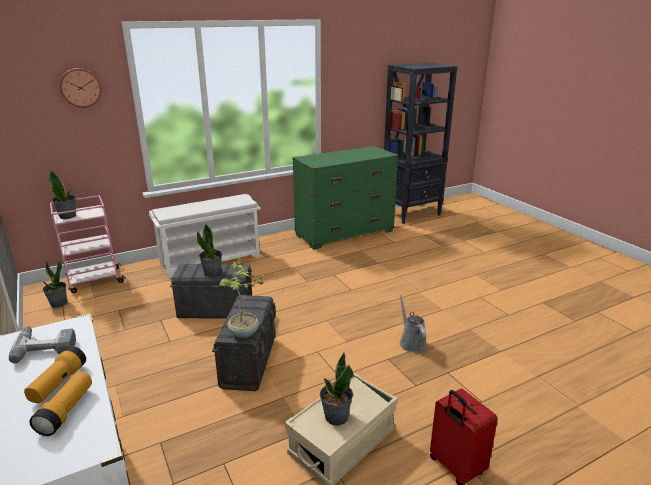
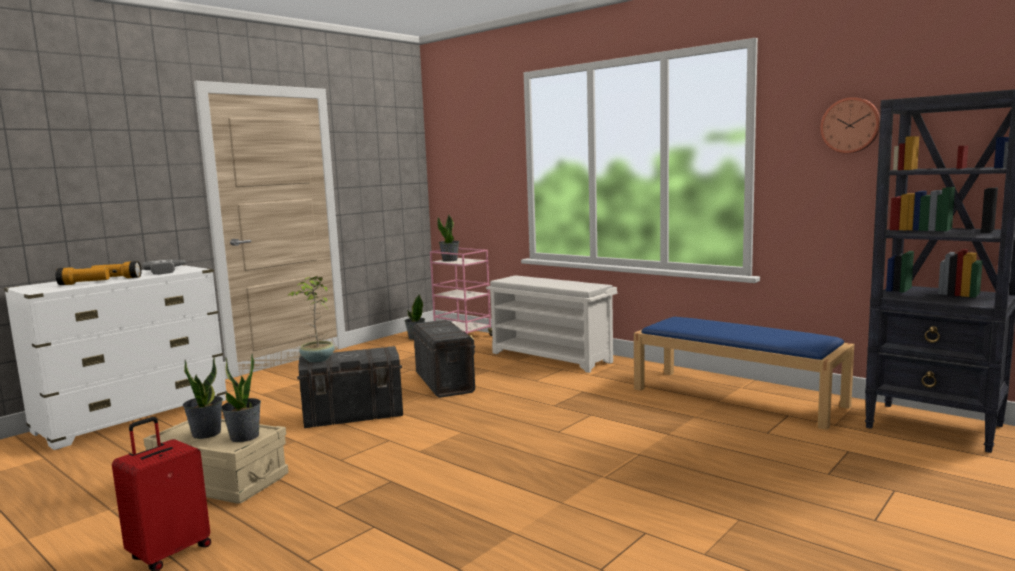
camera: 70 degrees right, 15 degrees down
(80, 87) = (489, 139): wall clock -> wall clock (850, 125)
(212, 273) = (435, 330): potted plant -> potted plant (244, 437)
(344, 233) = (738, 397): green dresser -> blue bench
(411, 342) = (441, 490): grey watering can -> none

